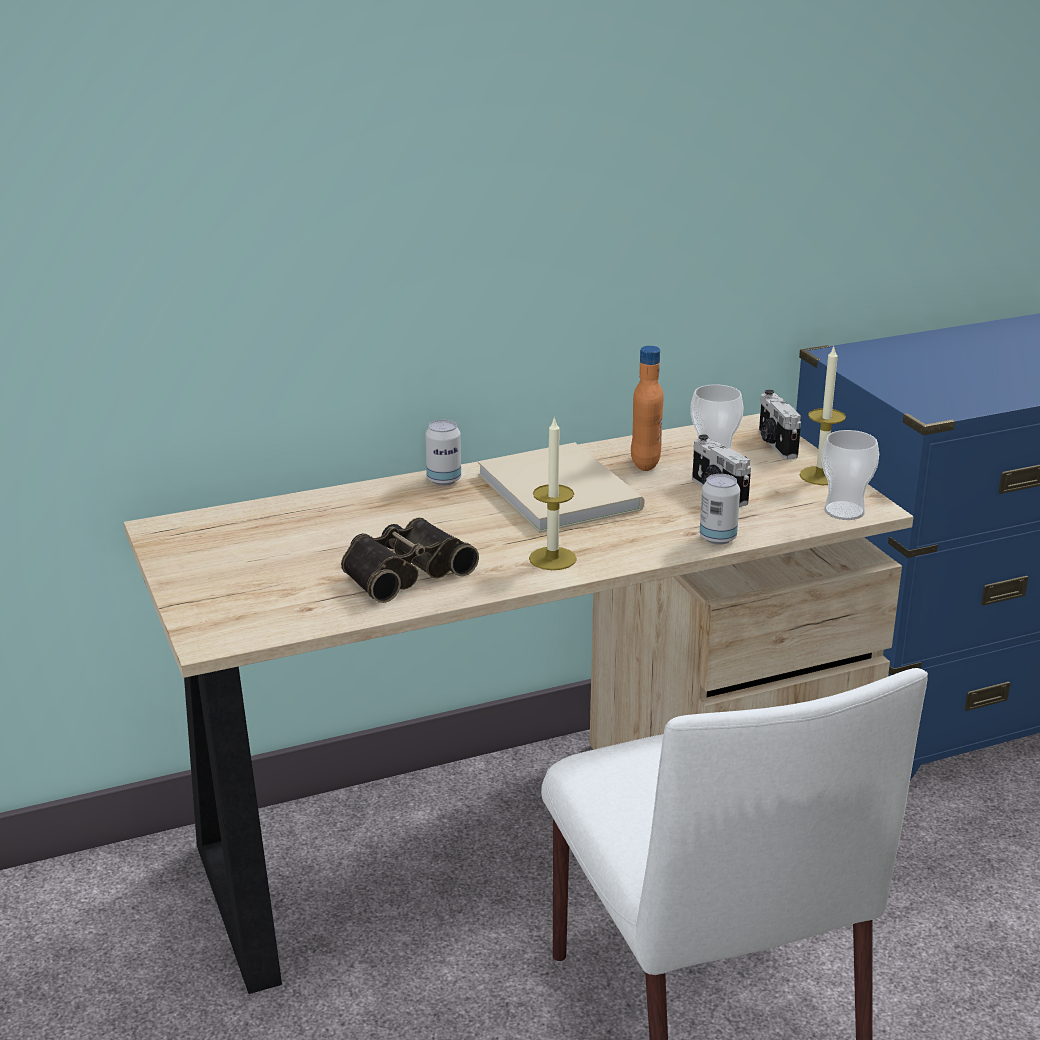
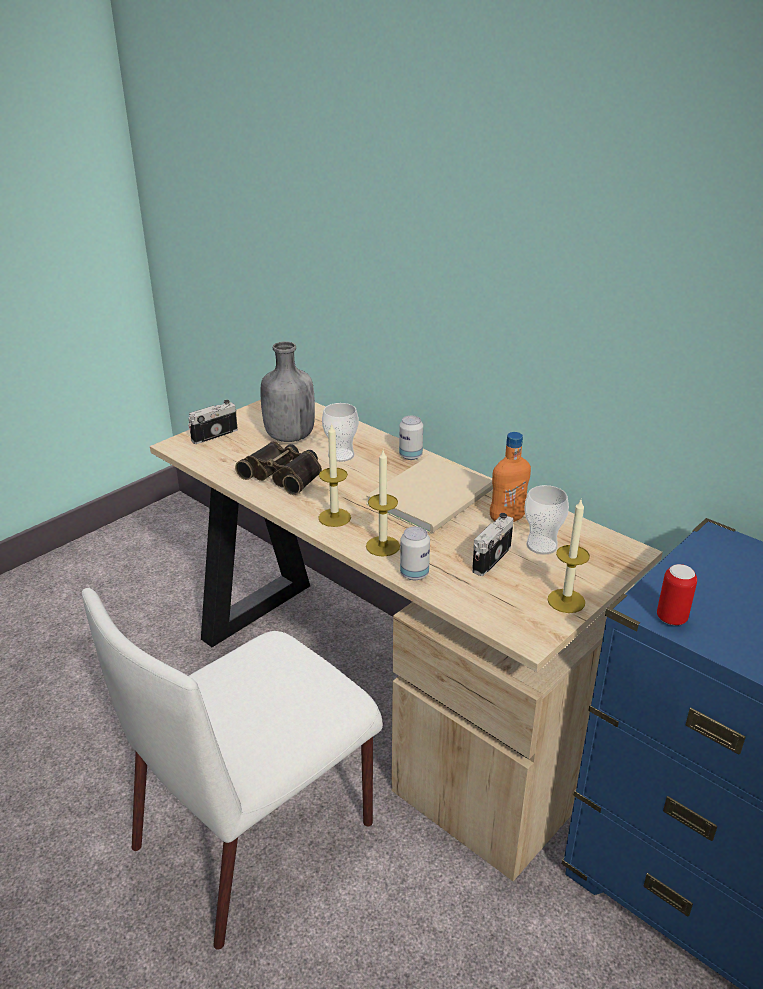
camera: 65 degrees right, 5 degrees up
(293, 547) = (288, 437): none -> grey bottle
(645, 543) = (383, 546): none -> candle
(775, 444) = (602, 567): camera -> camera (213, 434)
(844, 511) = (511, 624): cup -> cup (341, 455)
(954, 406) = (671, 618): none -> can

